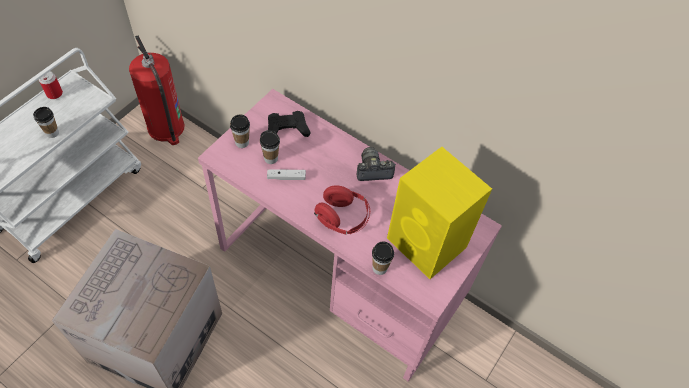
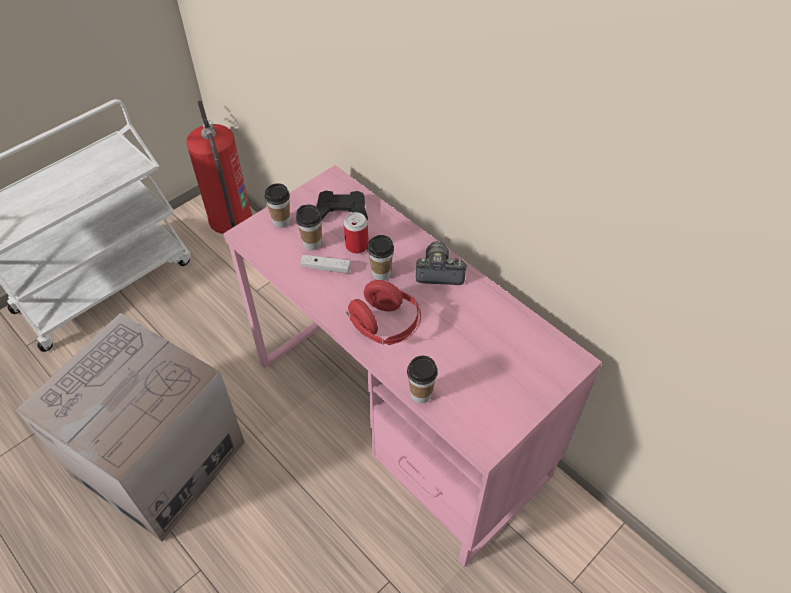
camera: 15 degrees right, 5 degrees down
(52, 133) = (76, 196): cup -> cup (381, 273)
(54, 94) = (91, 154): can -> can (357, 246)
(428, 244) = (493, 373): yellow speaker -> none

